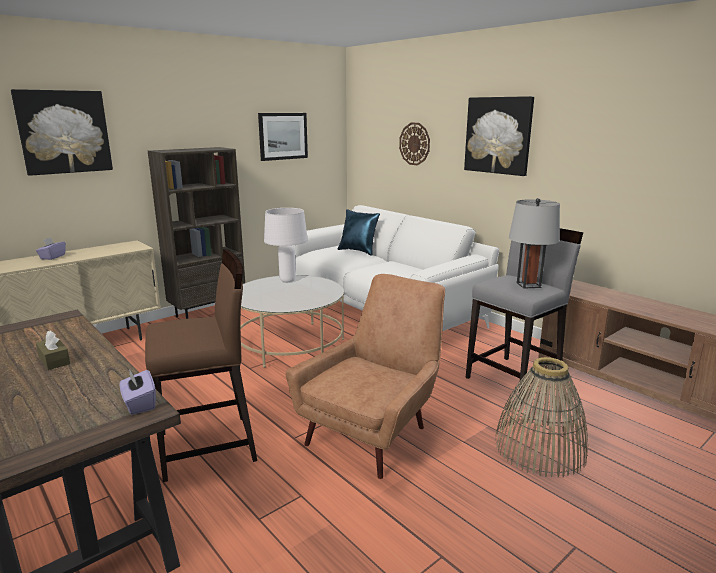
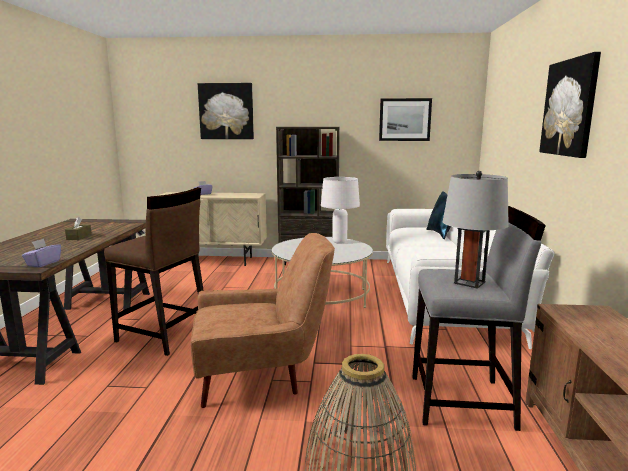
camera: 45 degrees right, 5 degrees down
(414, 144) = (516, 125): wall clock -> none

